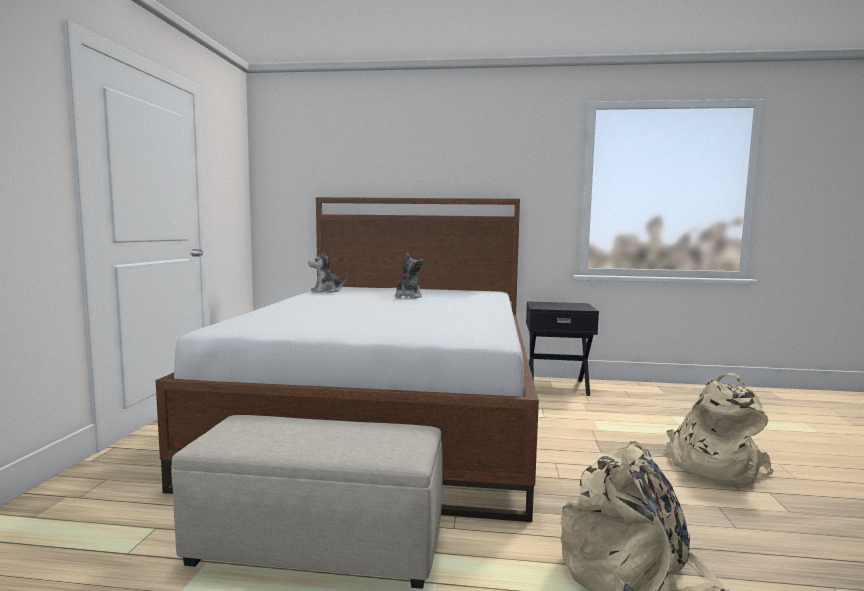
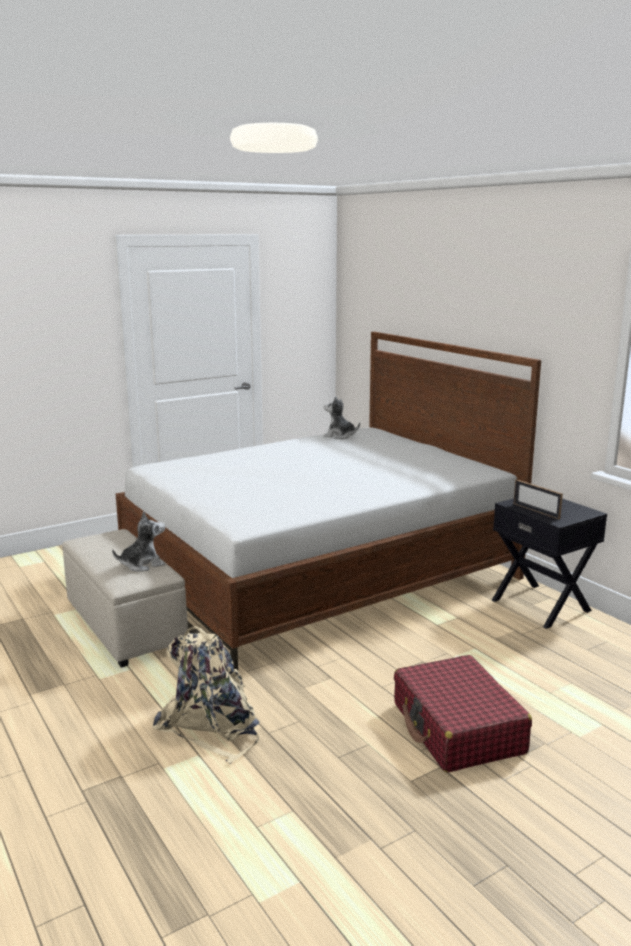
camera: 50 degrees right, 10 degrees up
(408, 296) = (373, 460): plush toy -> plush toy (142, 564)
(561, 307) = (536, 511): none -> picture frame
(711, 466) = (457, 728): beige backpack -> red suitcase

